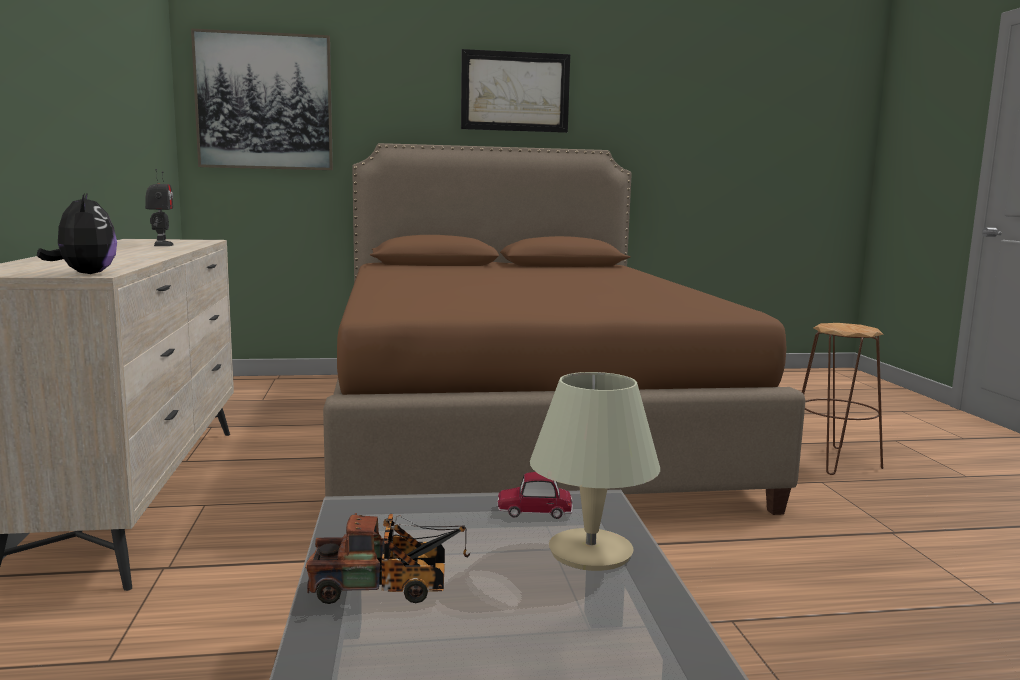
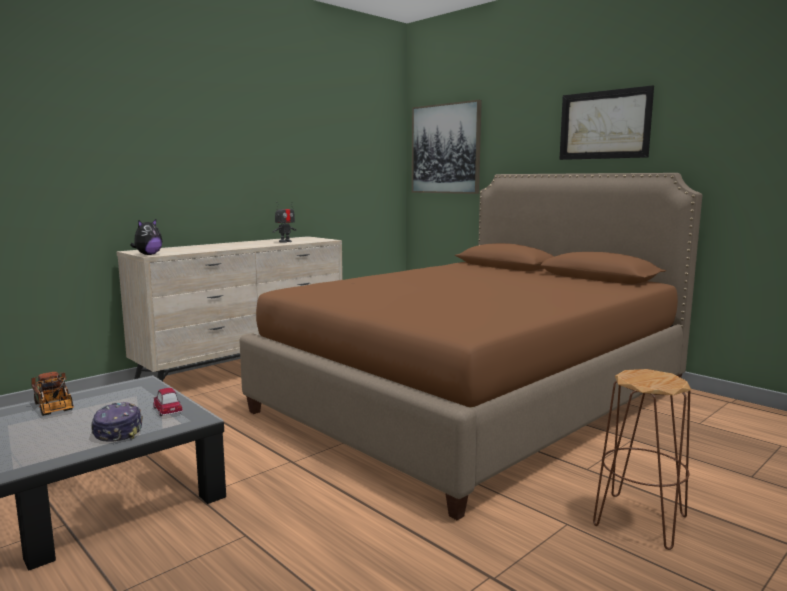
camera: 55 degrees right, 0 degrees up
(590, 552) = (118, 431): beige table lamp -> cap

